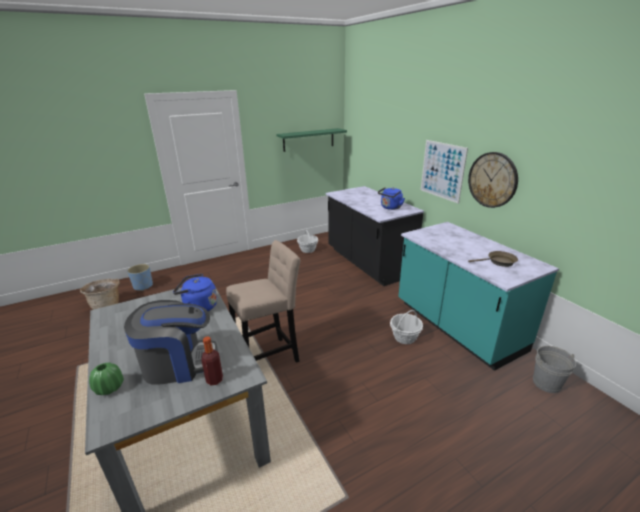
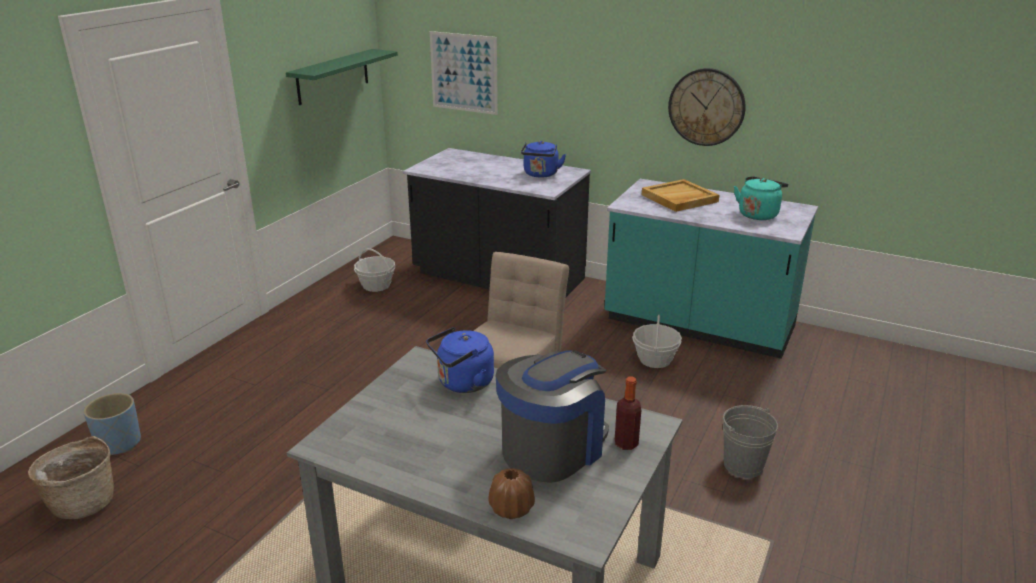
camera: 35 degrees left, 0 degrees up
(109, 388) = (511, 509): green vase -> brown vase
(442, 170) = (618, 103): picture -> picture (464, 72)
(455, 238) = (679, 198): none -> beige tray
(499, 262) = (758, 214): brown frying pan -> turquoise kettle
(546, 383) = (837, 351): grey bucket -> grey bucket (743, 465)

